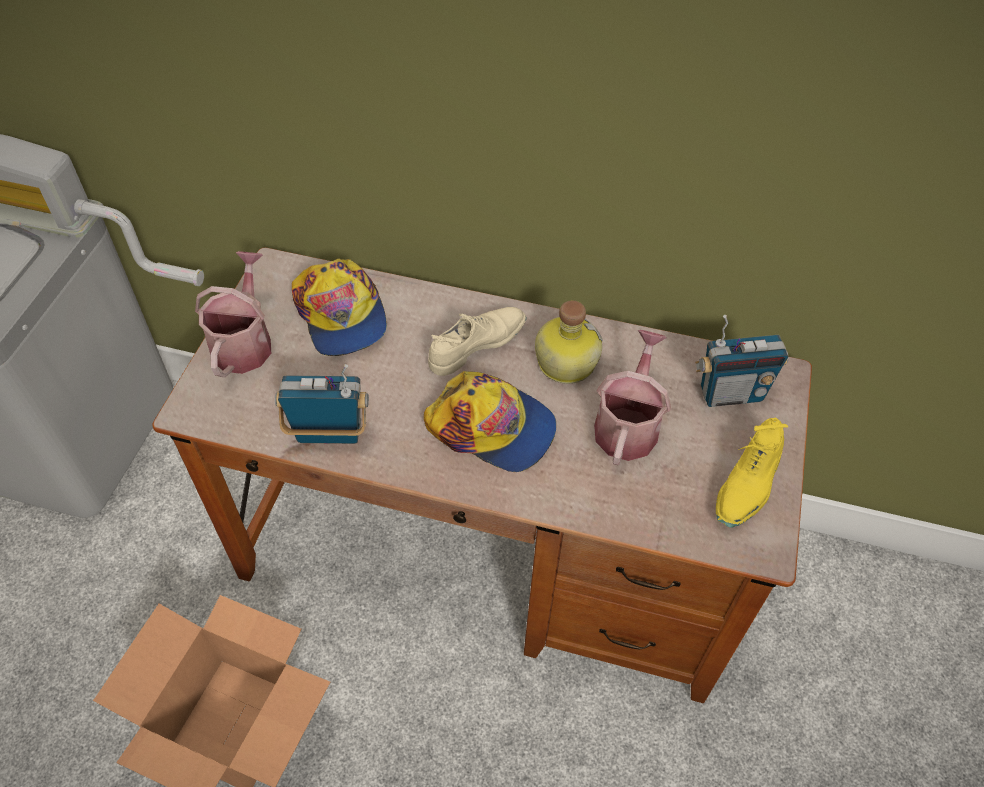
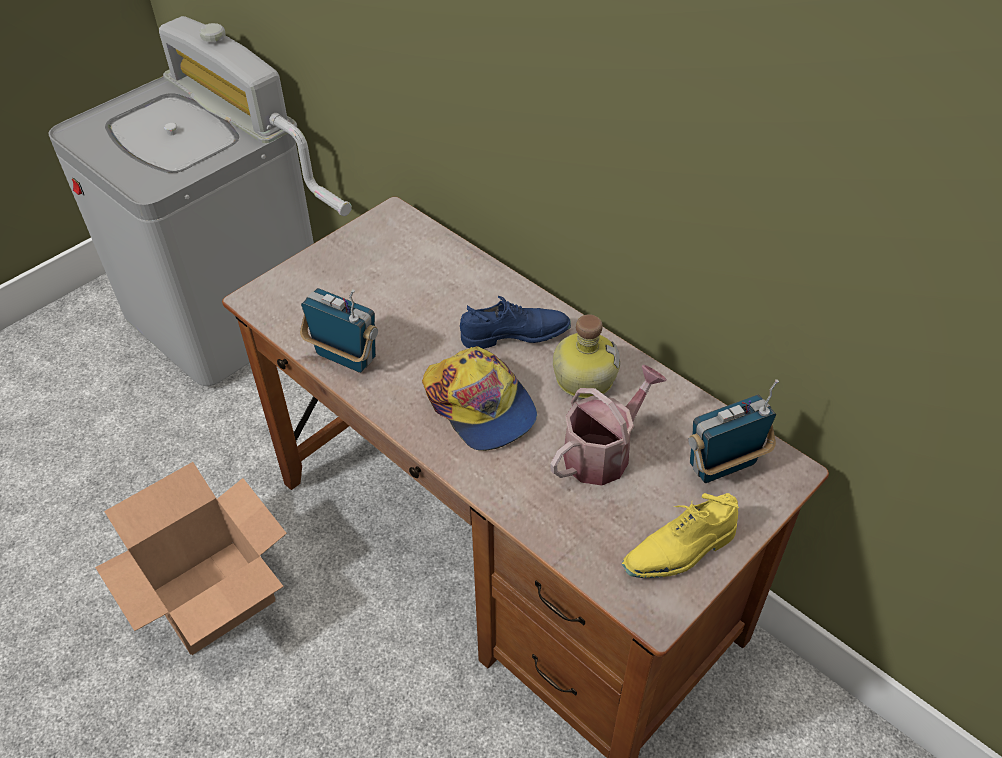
camera: 30 degrees right, 5 degrees down
(244, 342) = (330, 263): watering can -> none
(341, 315) = (419, 270): cap -> none
(477, 345) = (515, 335): beige shoe -> blue shoe
(730, 393) = (723, 466): radio -> radio turned 135 degrees clockwise

